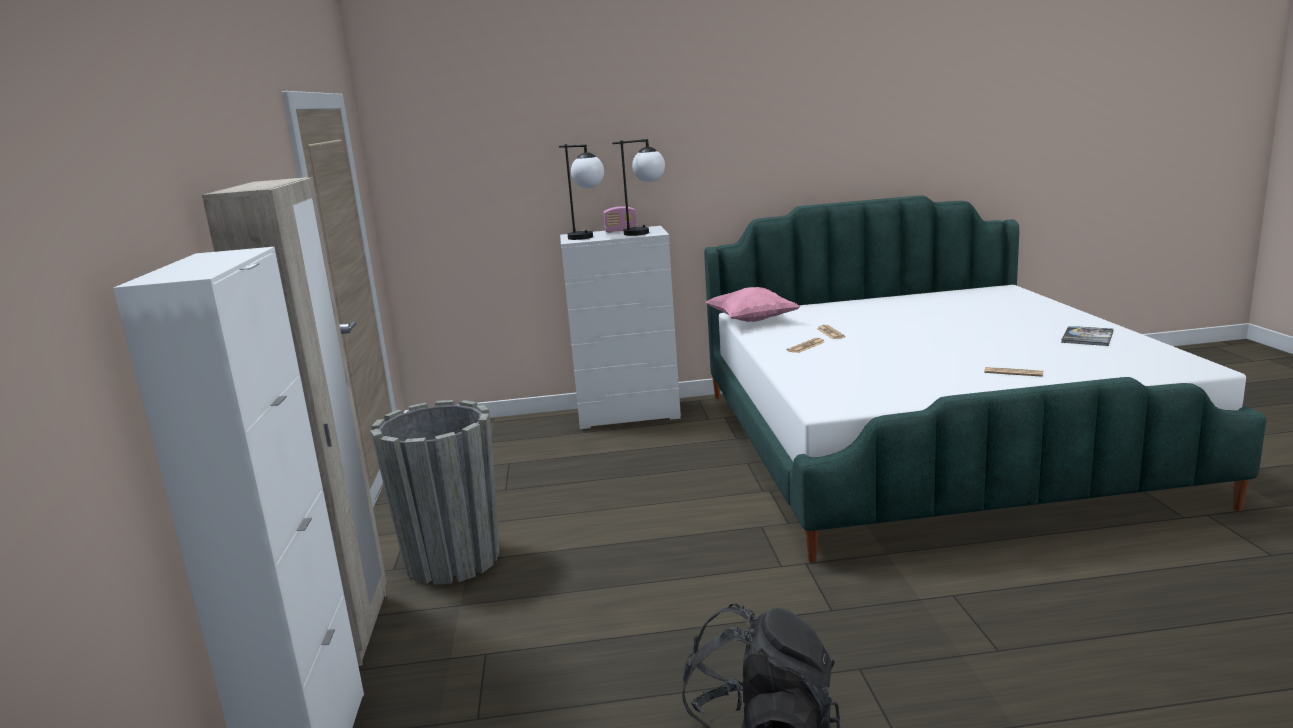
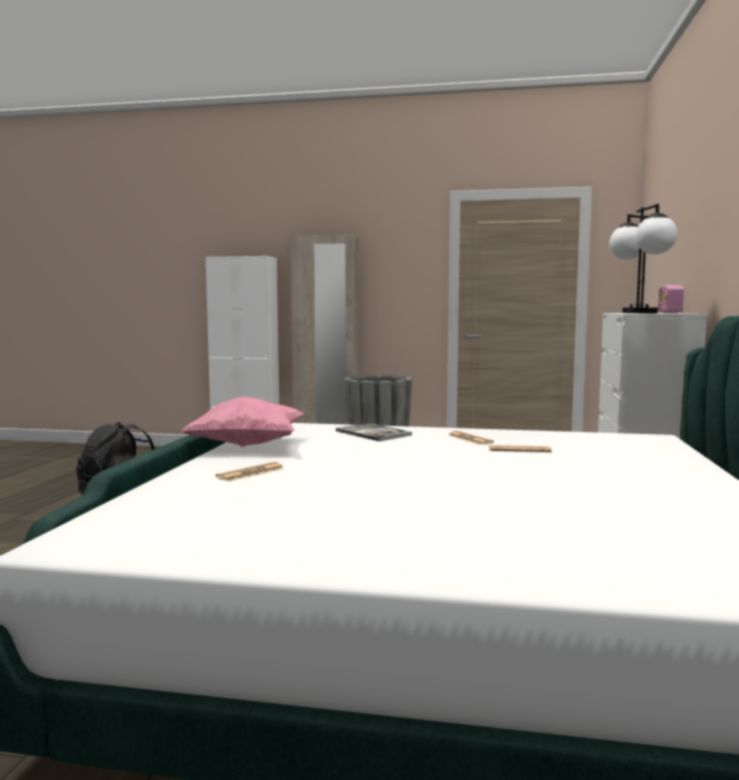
camera: 105 degrees right, 10 degrees down
(752, 321) = (612, 437): pink pillow -> pink pillow (248, 445)
(1087, 337) = (319, 537): book -> book (373, 433)

